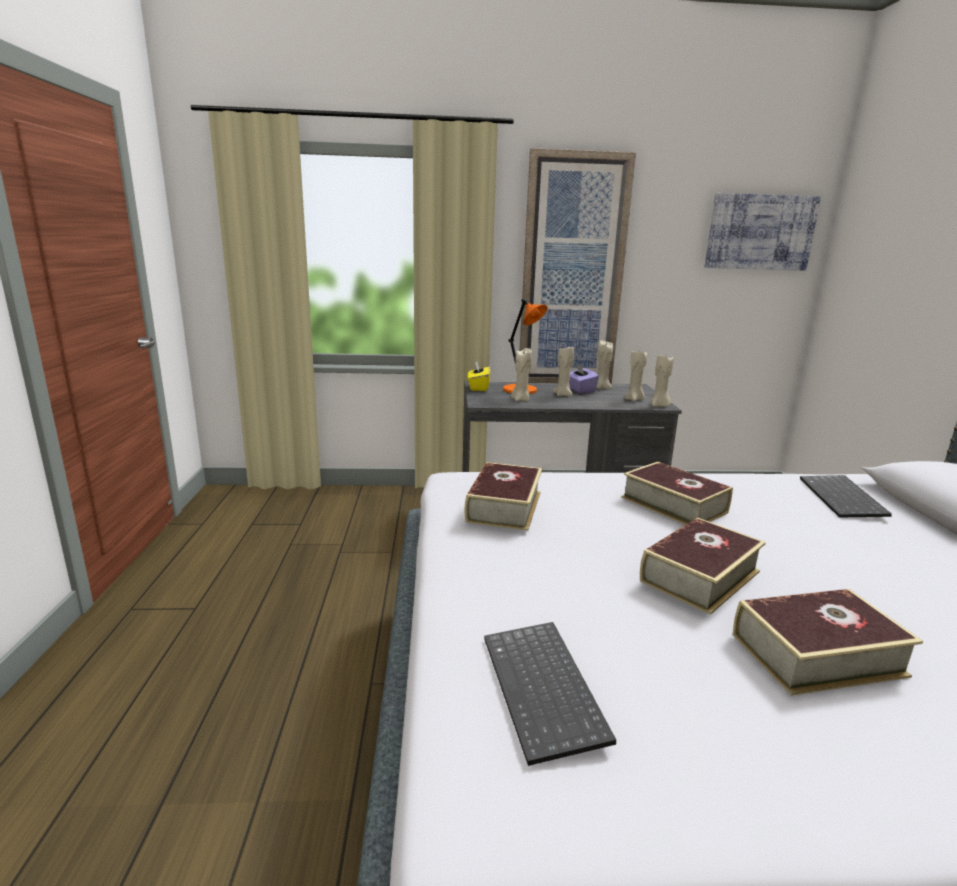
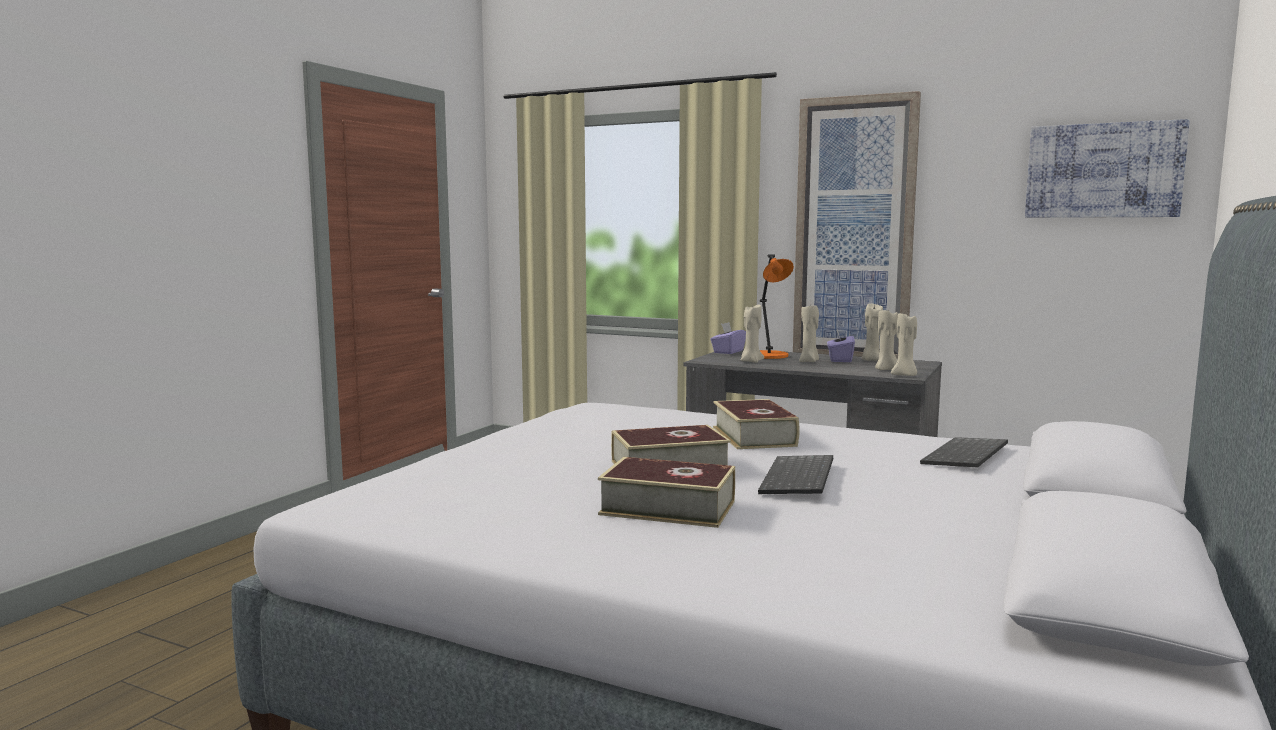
camera: 30 degrees right, 10 degrees down
(478, 388) = (728, 352): yellow tissue box -> purple tissue box
(504, 506) = (590, 418): book -> none
(546, 690) = (439, 484): keyboard -> keyboard (800, 479)

